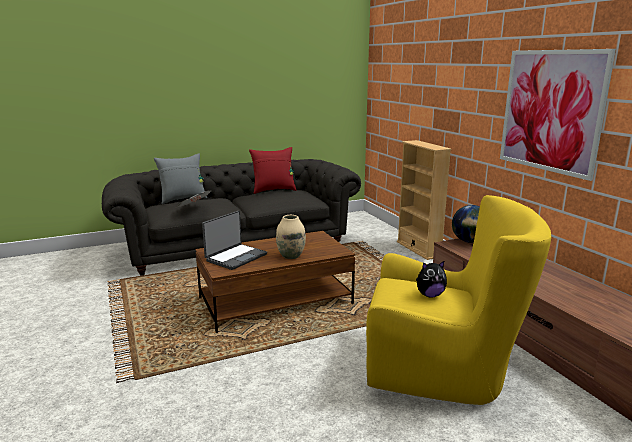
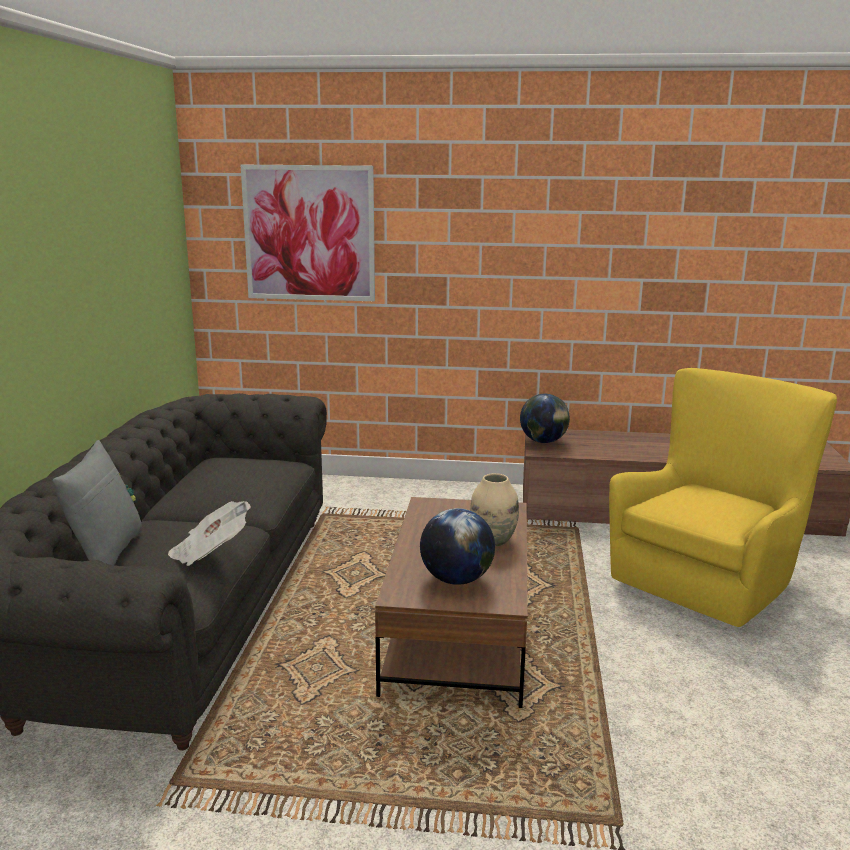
camera: 60 degrees left, 0 degrees up
(235, 257) = (456, 579): laptop -> globe
(273, 191) = (213, 472): red pillow -> none
(418, 249) = (403, 486): beige bookcase -> none
(429, 295) = (711, 498): plush toy -> none
(551, 111) = (608, 264): picture -> picture (309, 233)

